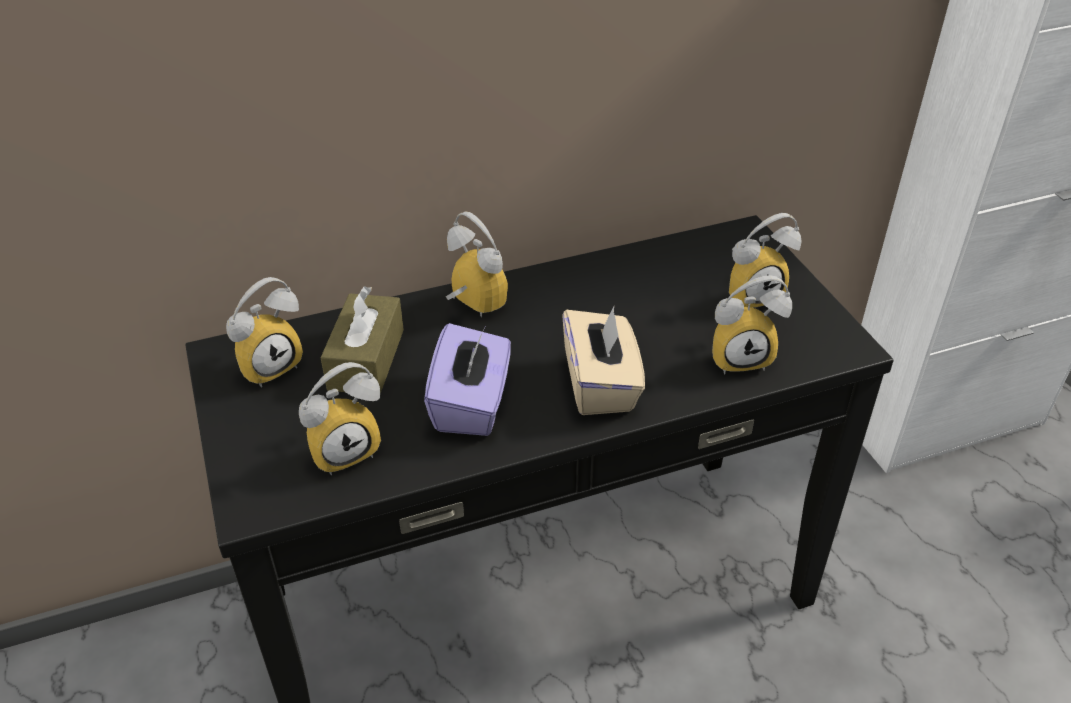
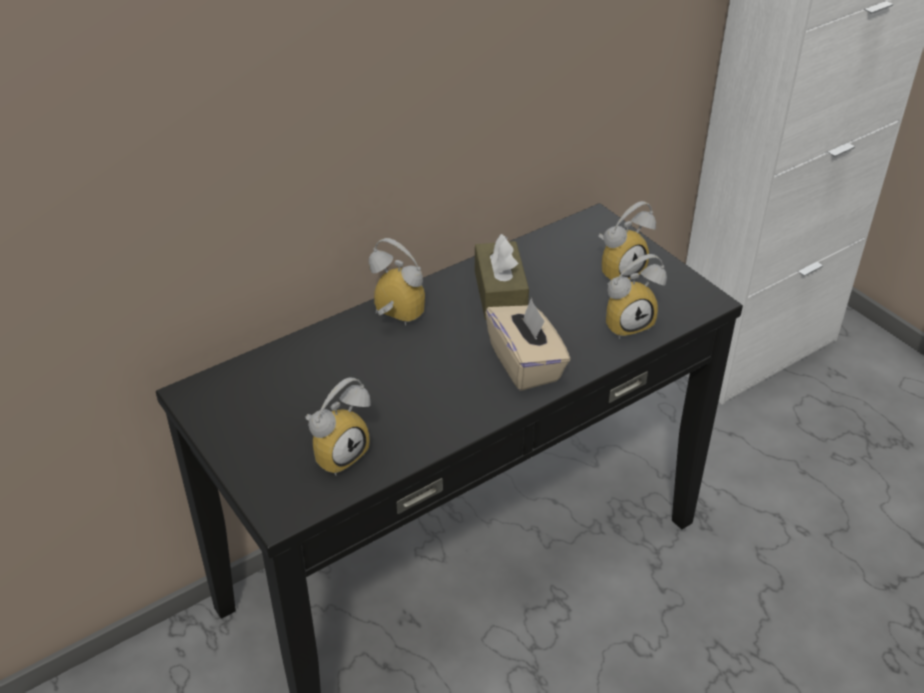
camera: 15 degrees left, 0 degrees up
(270, 364) = (241, 395): alarm clock -> none
(366, 359) = (323, 377): brown tissue box -> brown tissue box (500, 293)
(472, 404) = (428, 398): purple tissue box -> none

